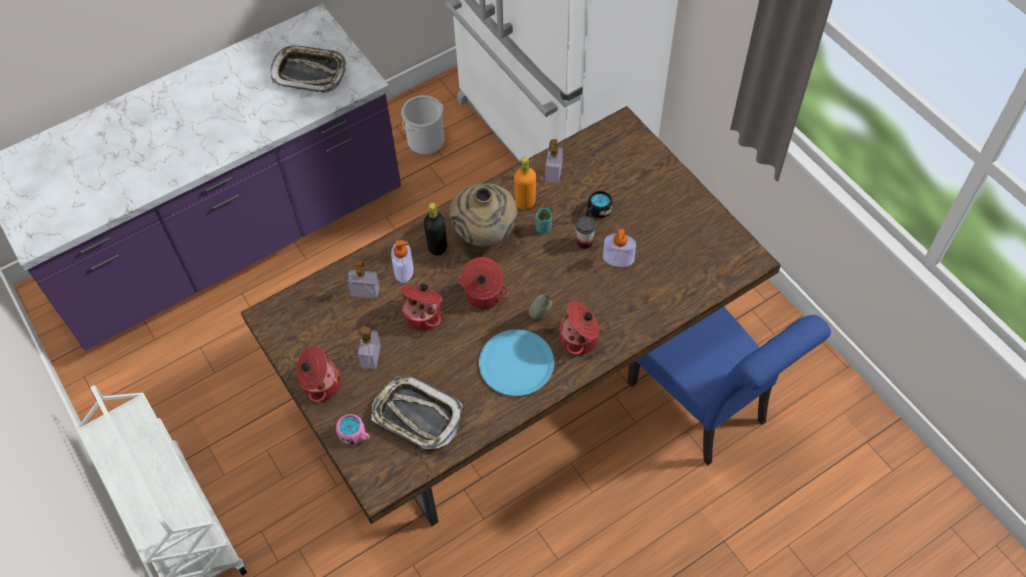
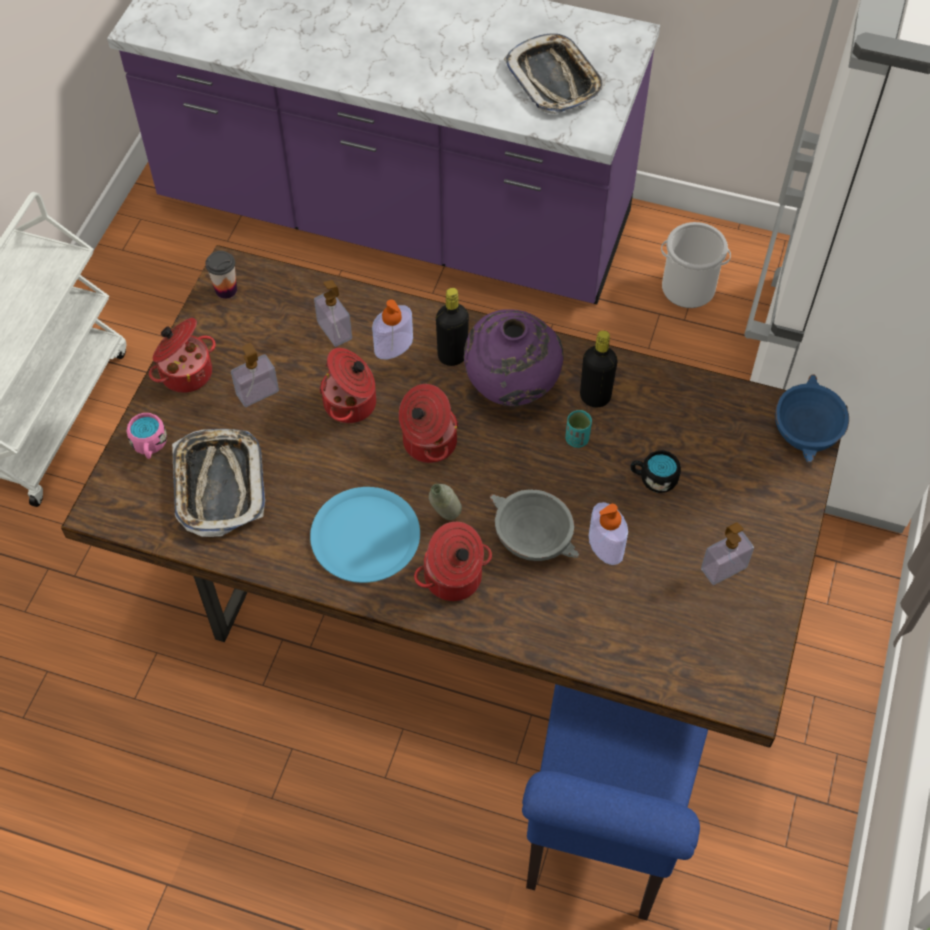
camera: 50 degrees right, 0 degrees up
(485, 235) = (512, 389): beige vase -> purple vase
(525, 202) = (595, 397): orange bottle -> black bottle
(553, 173) = (666, 397): soap dispenser -> soap dispenser (723, 568)
(584, 242) = (596, 494): cup -> cup (226, 290)
(585, 286) = (534, 536): none -> grey bowl
(626, 130) = (808, 430): none -> blue bowl

